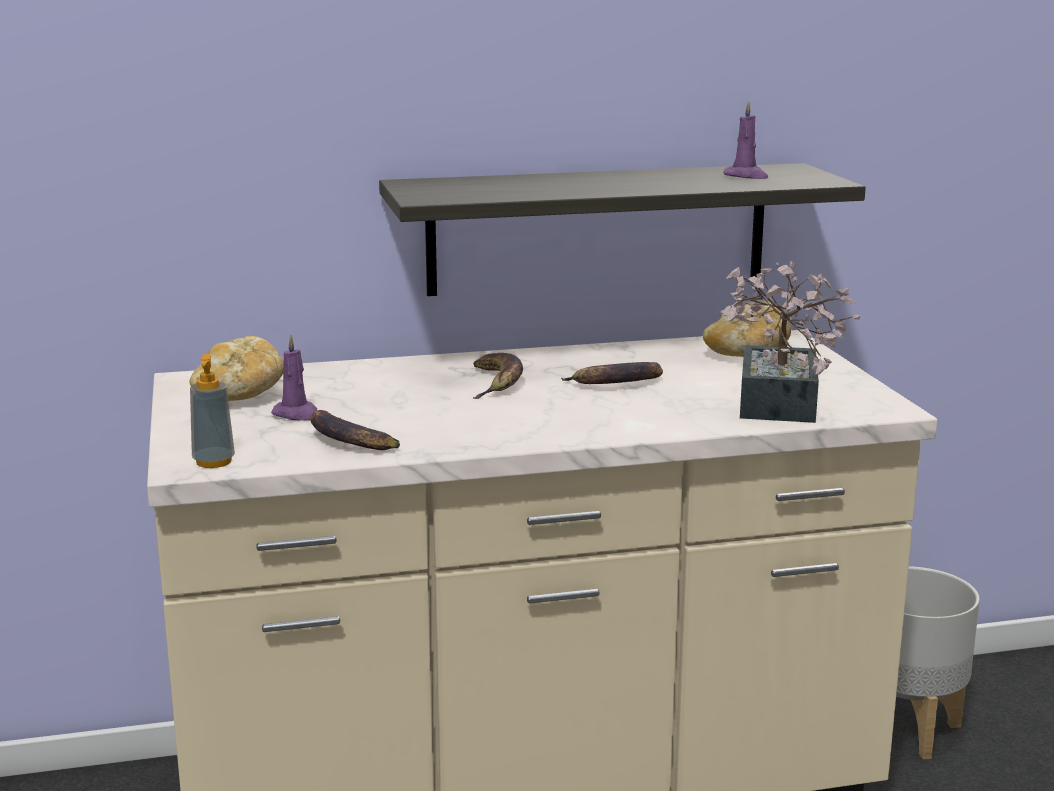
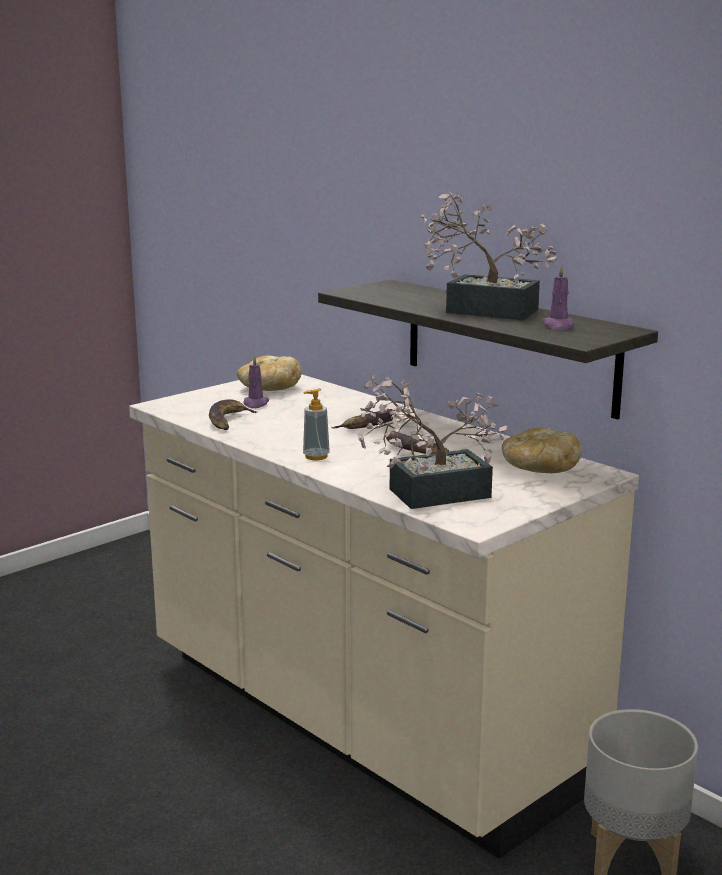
camera: 60 degrees right, 0 degrees up
(213, 462) = (169, 407): soap dispenser -> soap dispenser (316, 456)
(627, 181) = (482, 310): none -> potted plant

